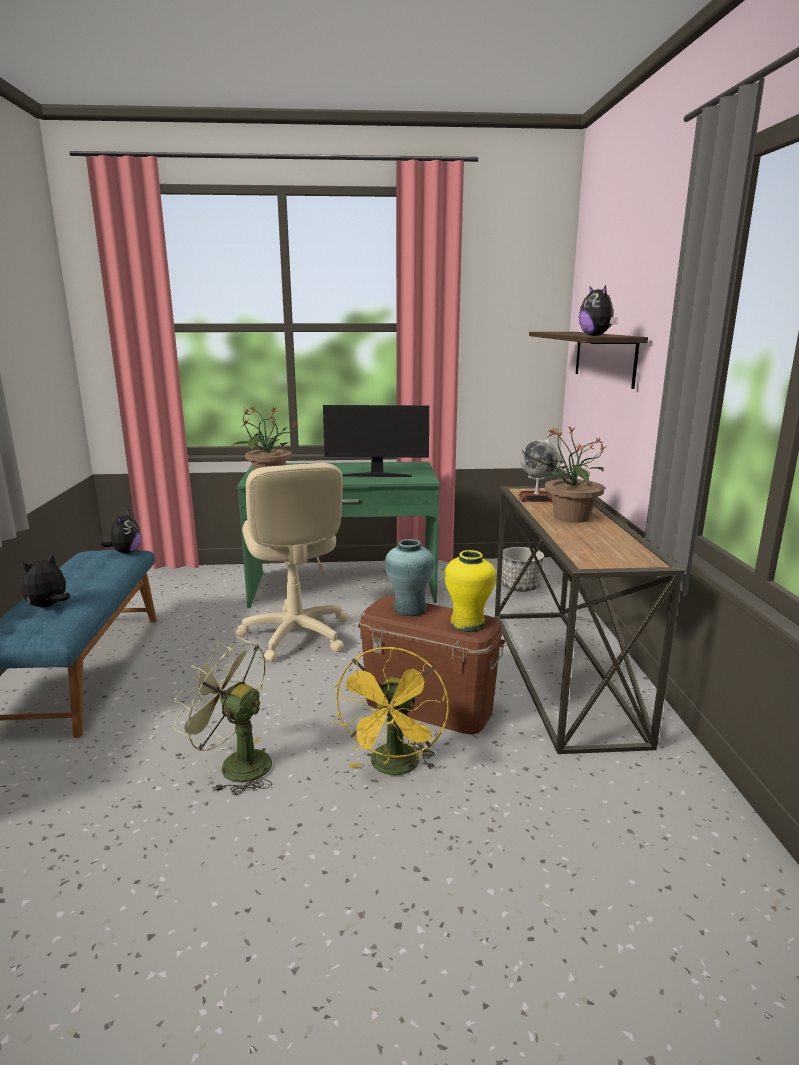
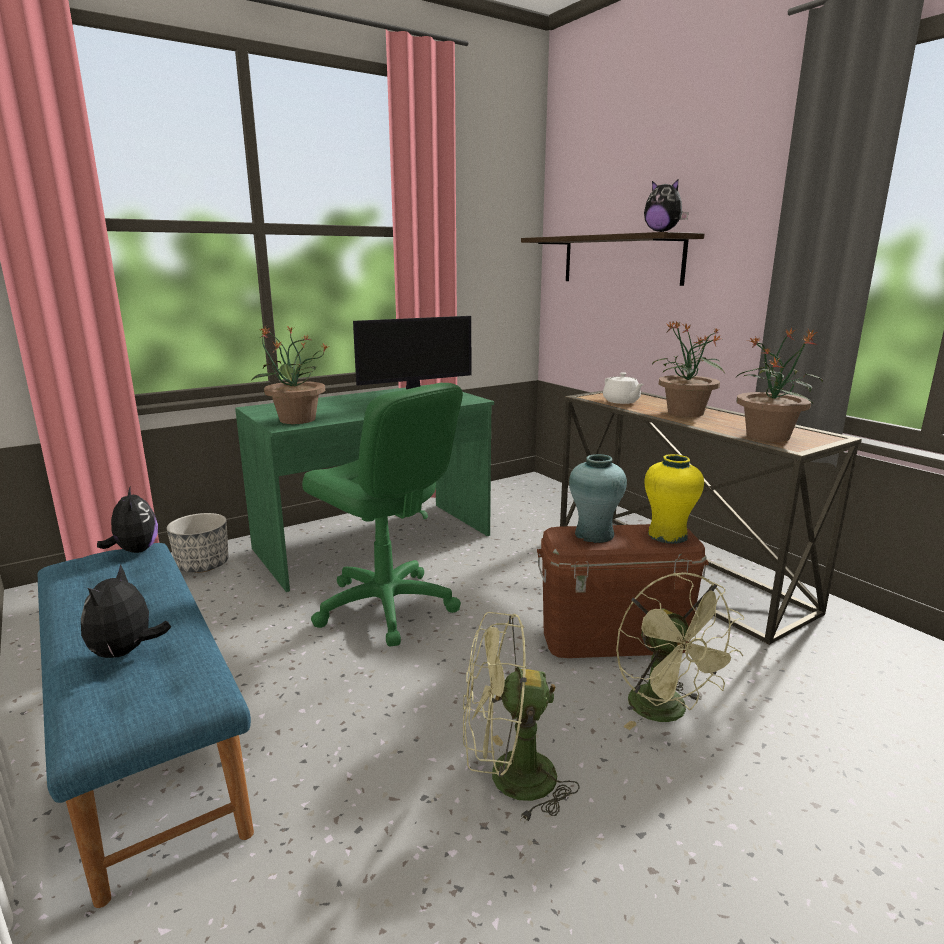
camera: 30 degrees left, 0 degrees up
(295, 635) = (385, 607): beige office chair -> green office chair
(394, 768) = (667, 712): yellow fan -> green fan
(520, 587) = (545, 503): planter -> planter (203, 565)
(536, 498) = (621, 401): globe -> white teapot
(589, 550) = (768, 436): none -> potted plant

